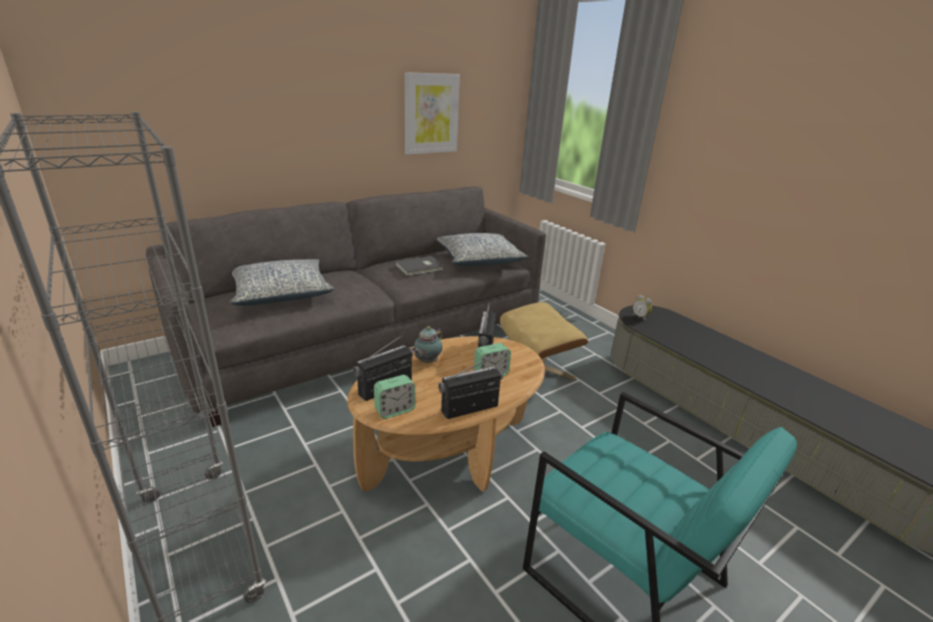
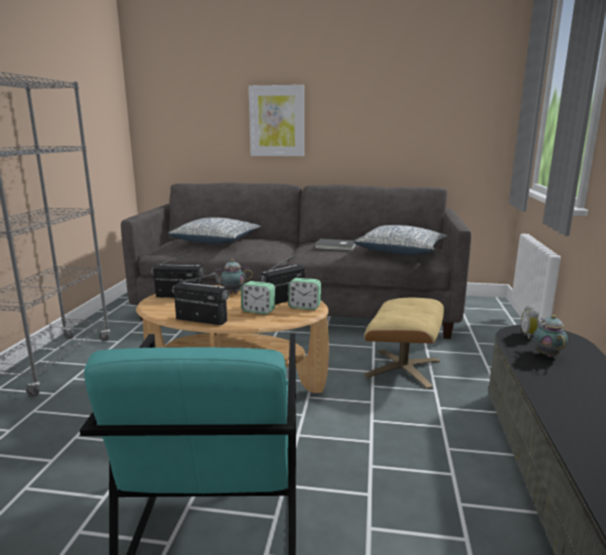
camera: 45 degrees right, 10 degrees down
(395, 410) = (160, 306): alarm clock -> alarm clock (304, 307)
(431, 114) = (407, 118): picture -> picture (277, 121)
(670, 330) = (546, 354): none -> teapot

